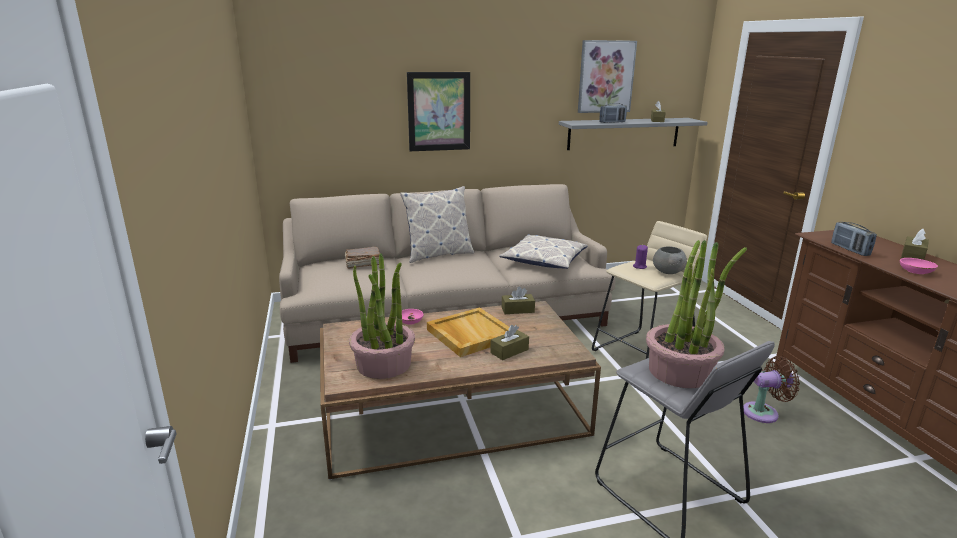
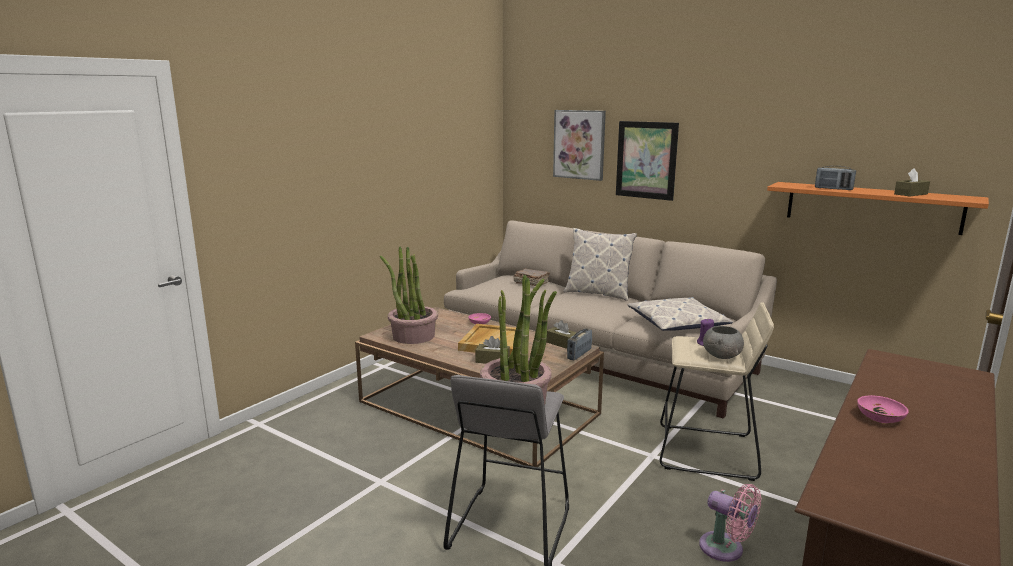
camera: 50 degrees right, 5 degrees down
(606, 76) = (846, 134): picture -> picture (579, 144)
(623, 133) = (871, 207): grey shelf -> orange shelf
(764, 412) = (725, 549): brown fan -> pink fan
(850, 250) = (874, 378): radio -> radio (579, 354)
(912, 256) = (950, 412): brown tissue box -> none

